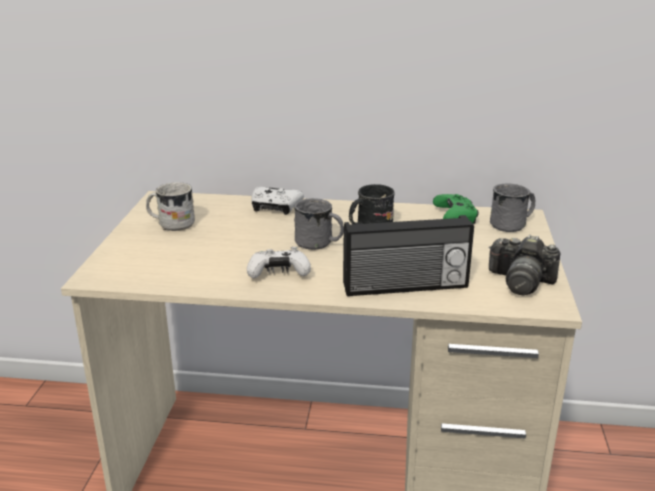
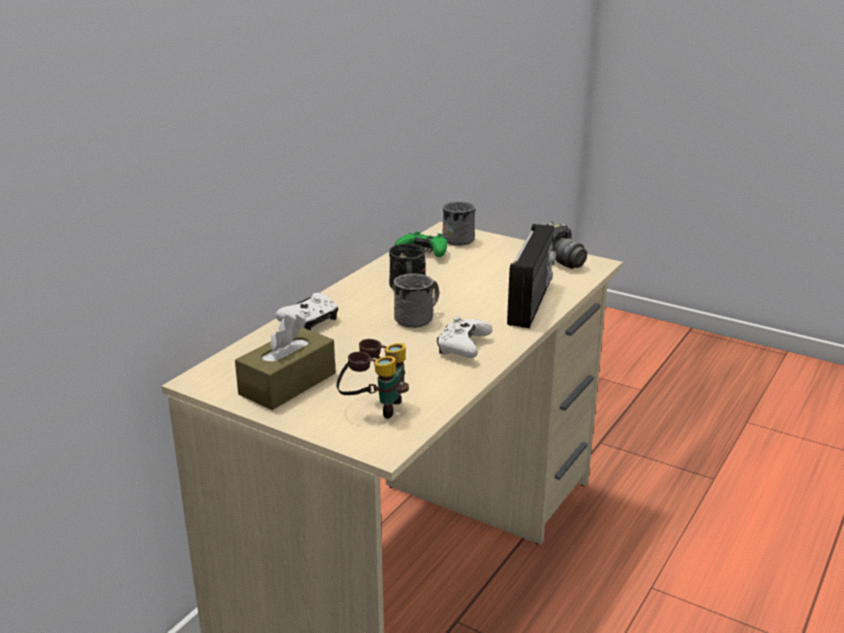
camera: 65 degrees left, 0 degrees up
(154, 260) = (374, 406): none -> binoculars
(171, 224) = (287, 384): white mug -> brown tissue box

